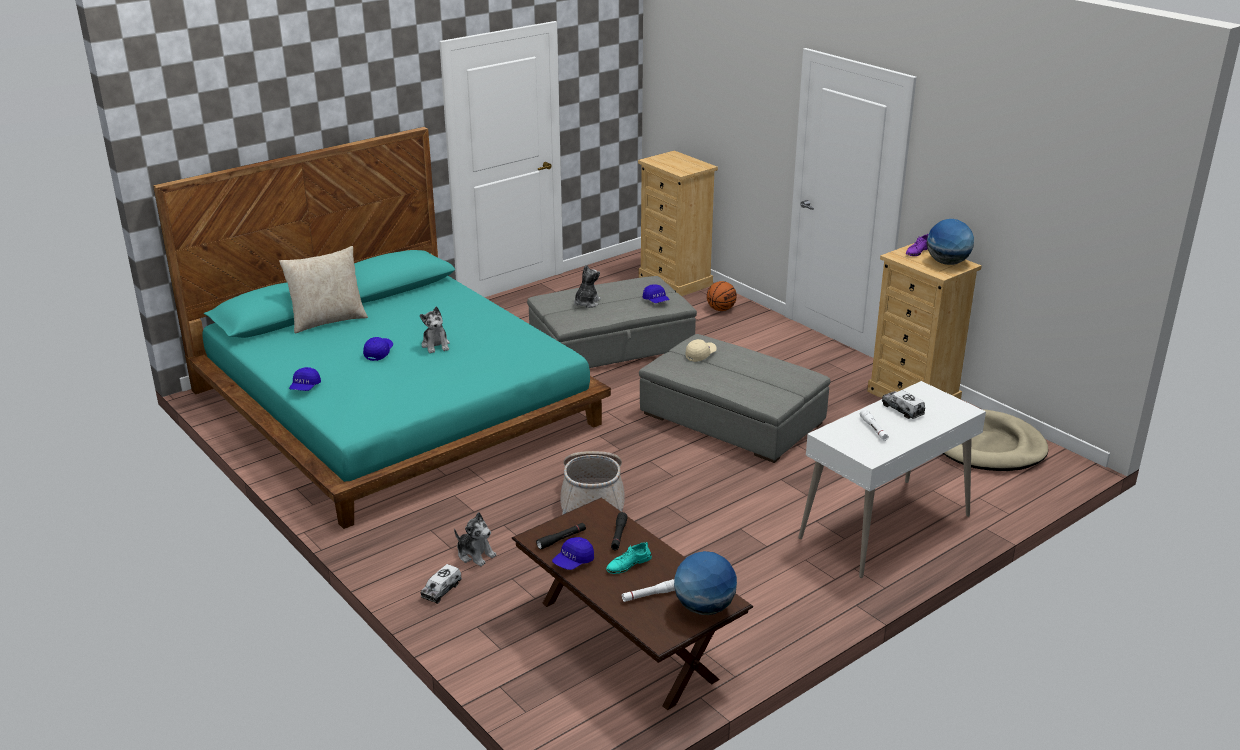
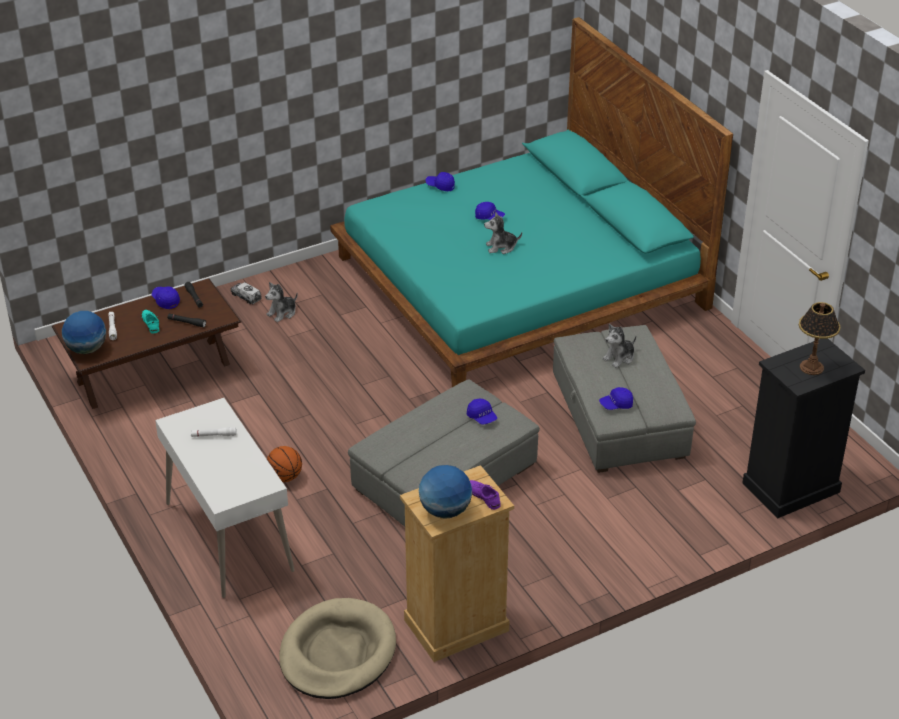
camera: 100 degrees right, 10 degrees up
(328, 321) = (564, 194): beige pillow -> none
(586, 303) = (619, 357): plush toy -> plush toy turned 105 degrees clockwise
(593, 498) = (336, 375): basket -> none
(675, 281) = (790, 488): beige dresser -> black dresser
(680, 163) = (812, 367): none -> table lamp
(700, 355) = (482, 417): beige cap -> blue cap
(721, 309) = (704, 513): basketball -> basketball (285, 477)
(902, 410) = (238, 461): toy truck -> none

